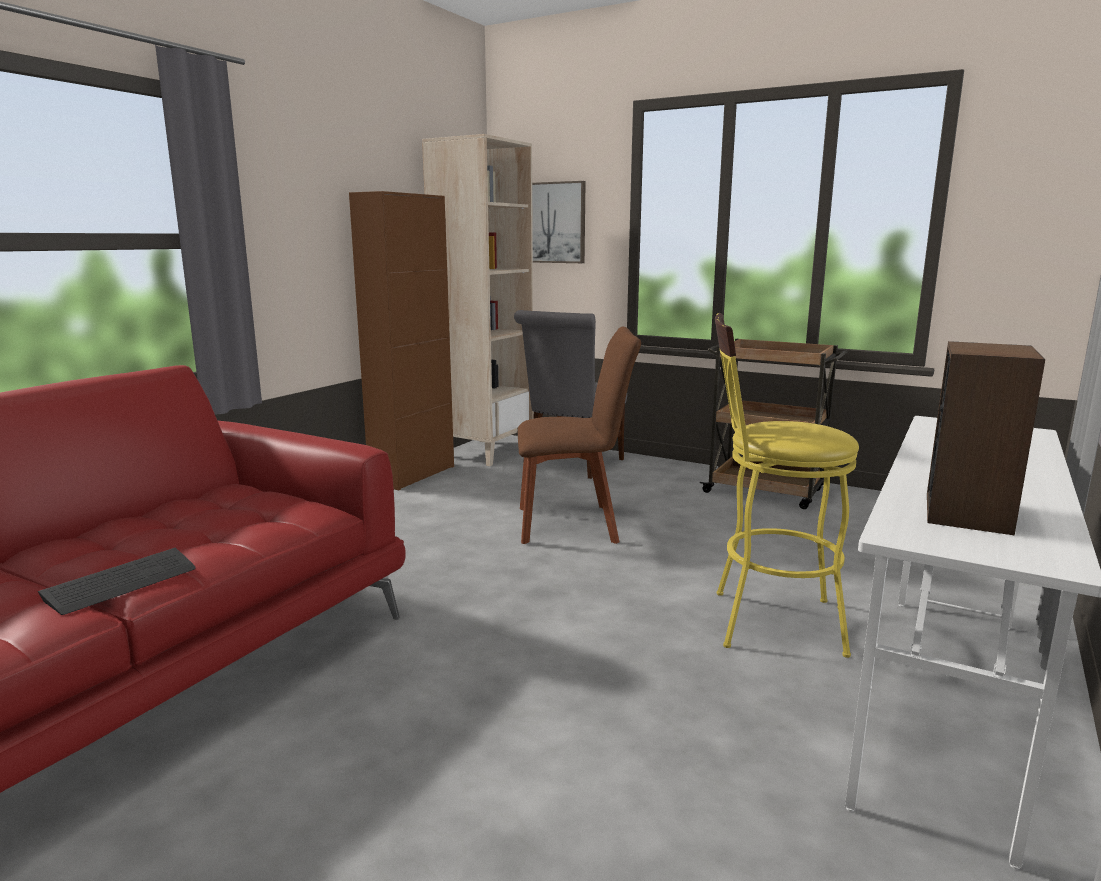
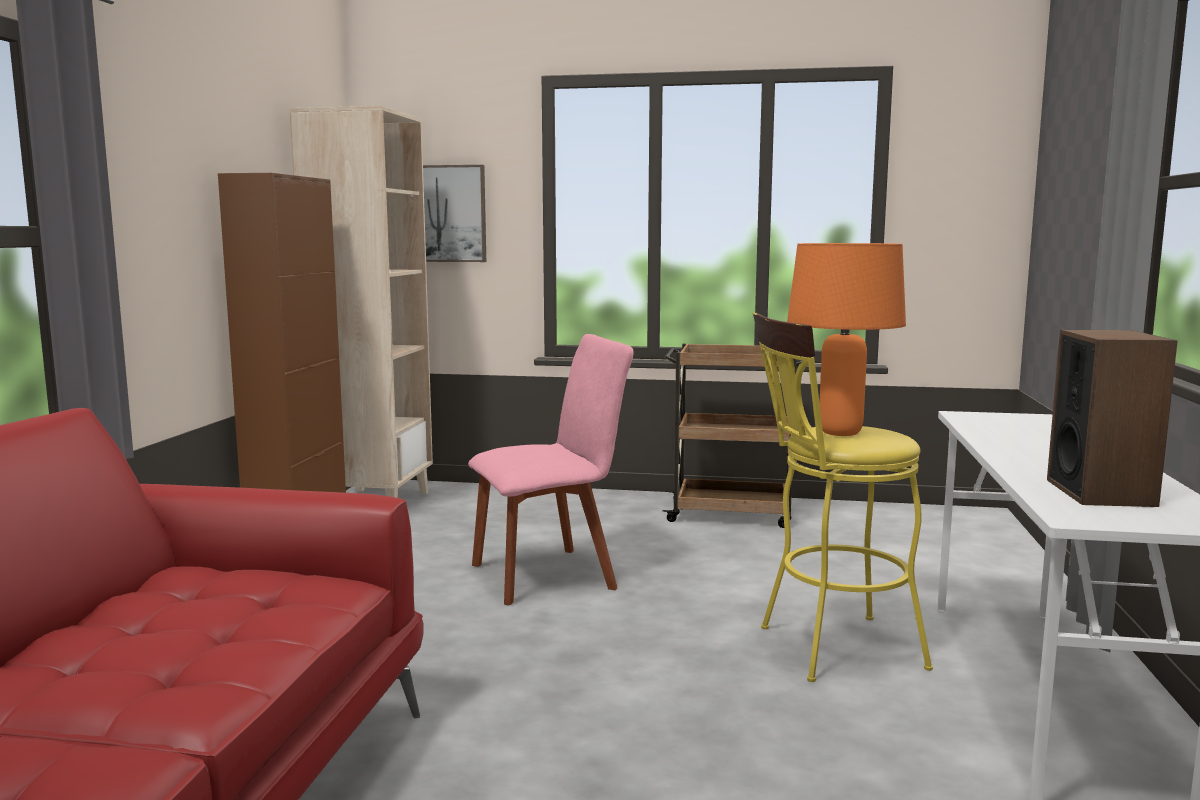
camera: 20 degrees left, 5 degrees down
(121, 583) = (165, 709): keyboard -> none
(572, 465) = (496, 507): grey chair -> none
(573, 524) = (550, 575): brown chair -> pink chair
(782, 429) = (841, 433): none -> orange table lamp

